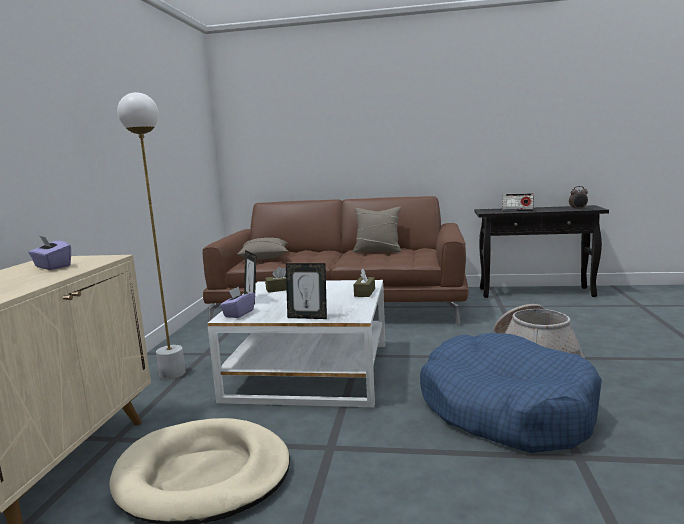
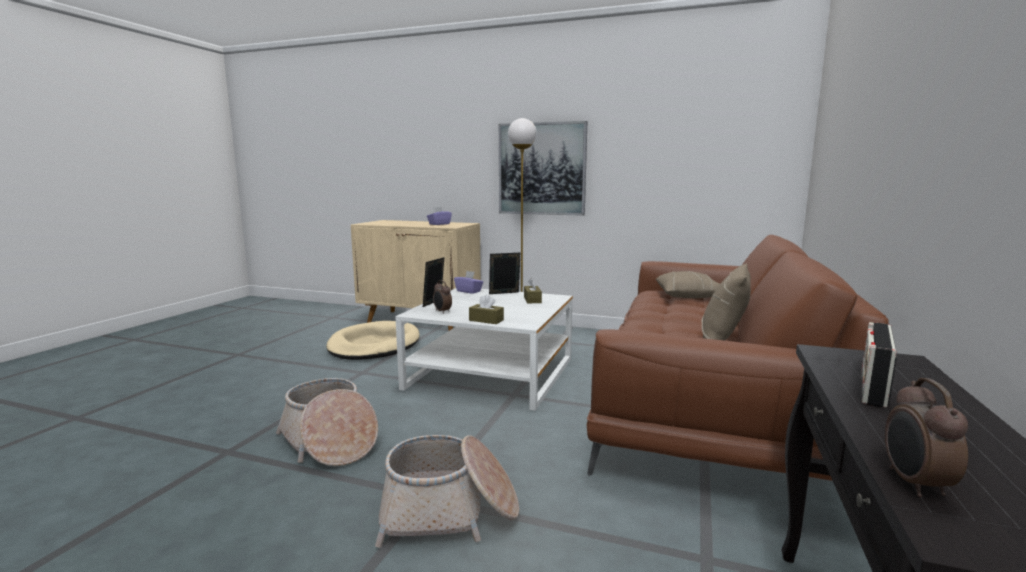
camera: 100 degrees right, 0 degrees up
(93, 162) = (542, 169): none -> picture
(342, 309) = (442, 311): none -> alarm clock
(505, 409) = (329, 442): blue dog bed -> basket

